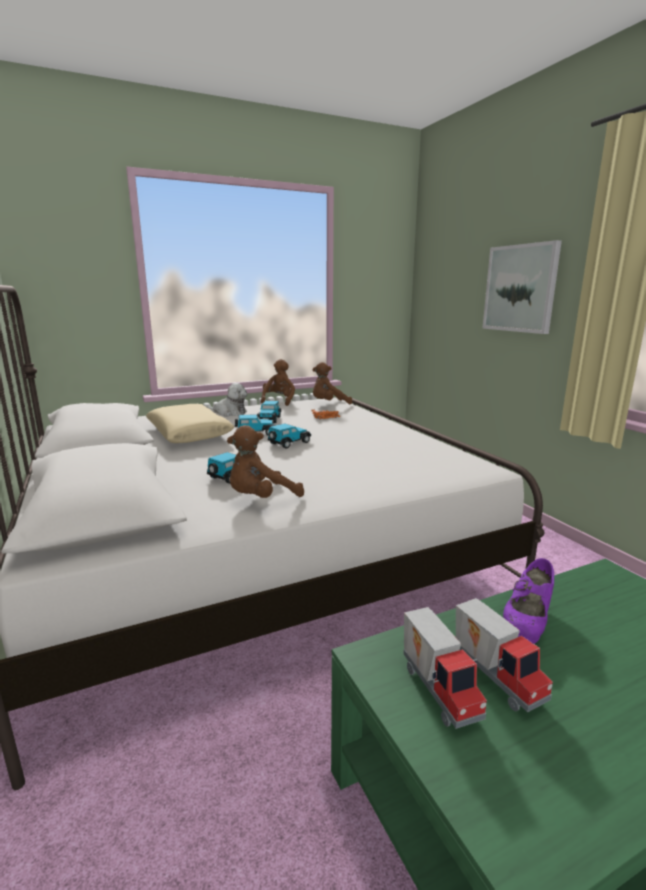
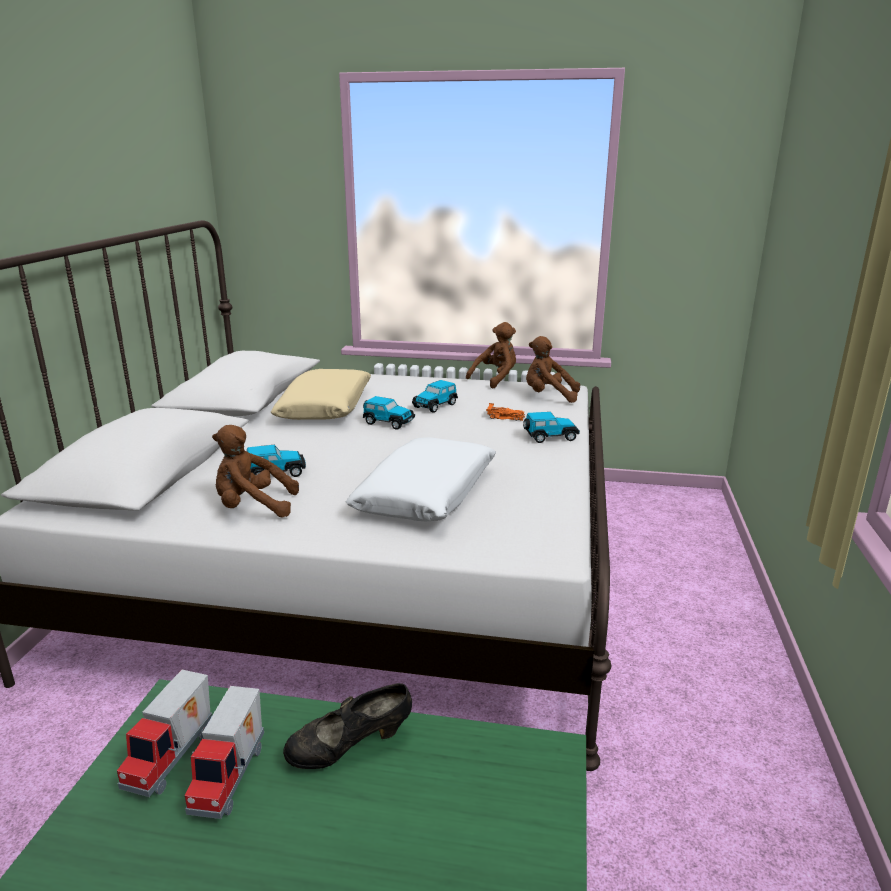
camera: 35 degrees right, 5 degrees up
(229, 413) = (410, 386): plush toy -> none
(289, 443) = (396, 445): toy car -> toy car (549, 437)
(363, 462) = (426, 494): none -> white pillow
(520, 288) = (840, 261): picture -> none
(527, 622) = (350, 749): purple shoe -> black shoe

